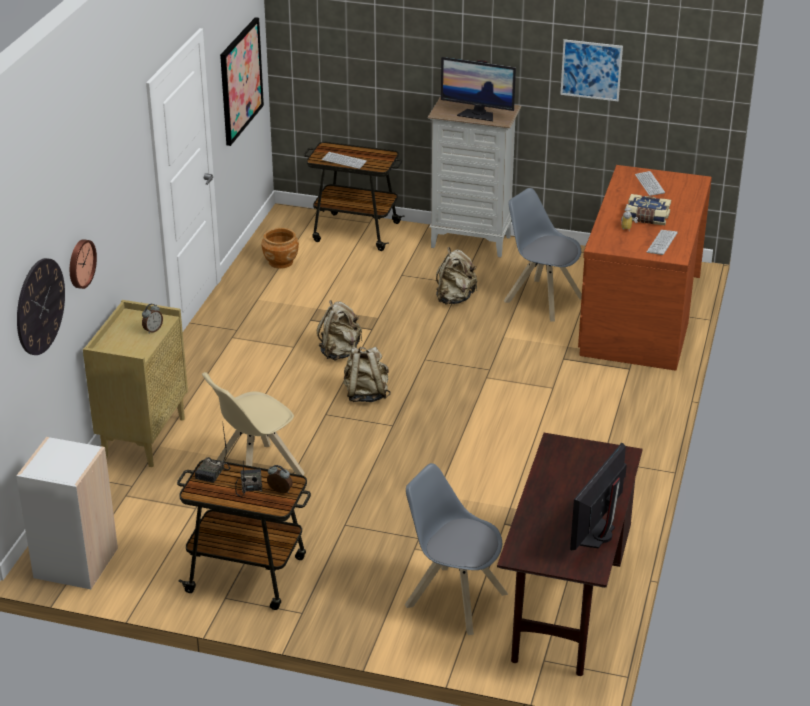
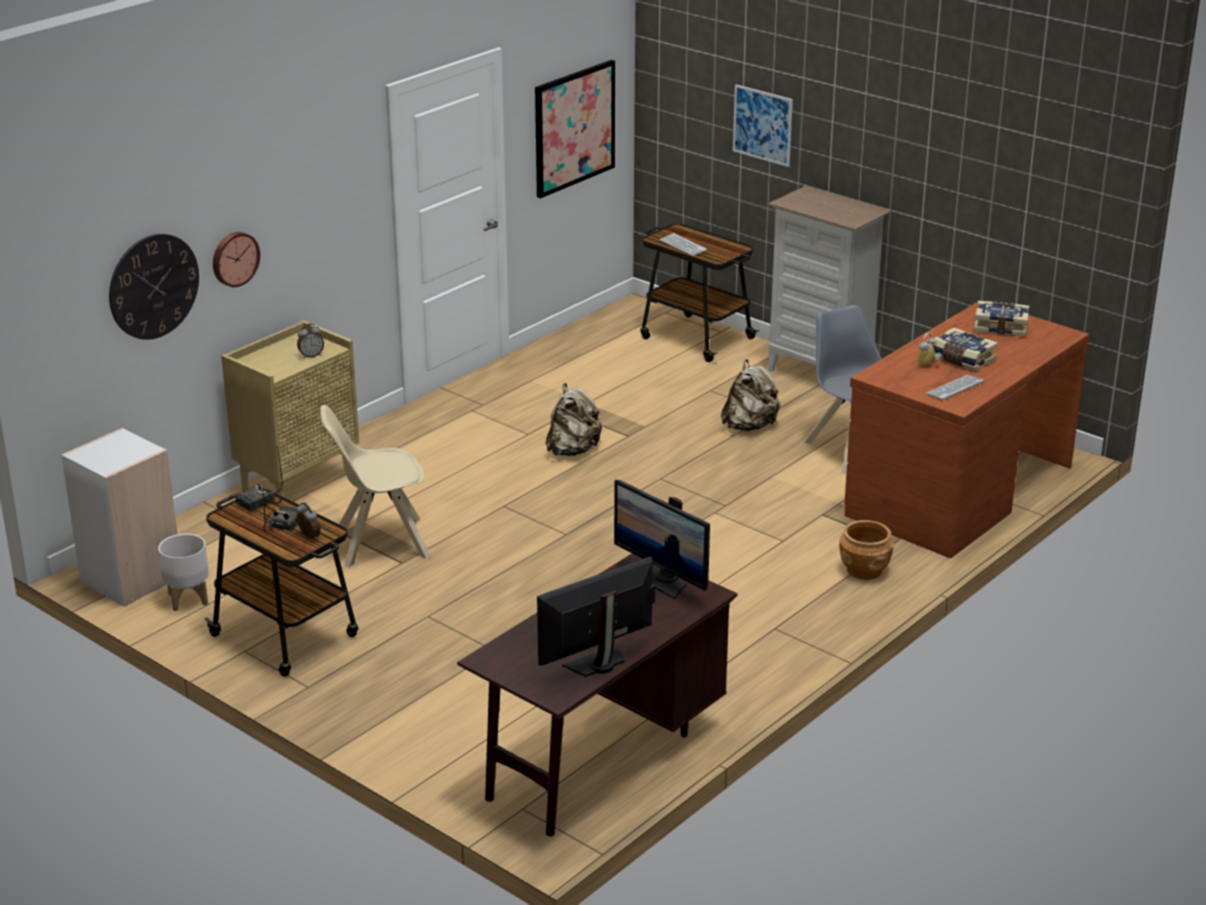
camera: 25 degrees right, 5 degrees down
(139, 567) = (187, 599): none -> white planter
(281, 262) = (588, 350): brown planter -> brown planter (864, 570)
(366, 394) = (564, 497): beige backpack -> none
(453, 598) = (479, 719): grey chair -> none
(477, 114) = (828, 210): monitor -> monitor (662, 581)
(591, 70) = (970, 176): picture -> picture (762, 125)
(649, 184) = (1001, 327): keyboard -> book

